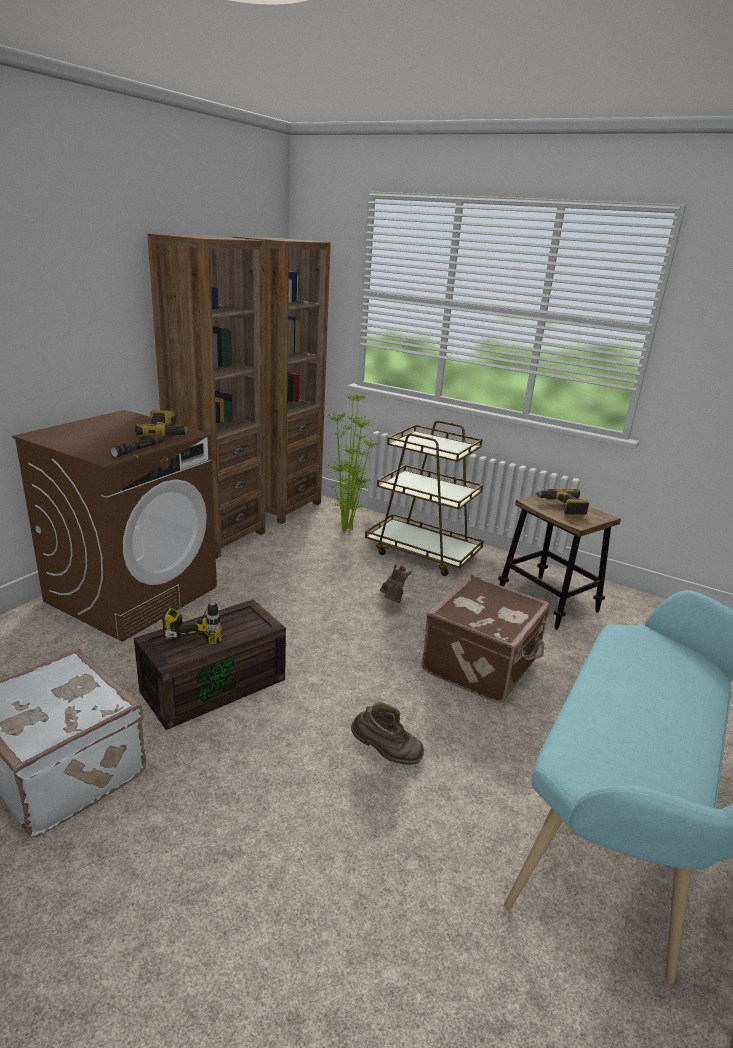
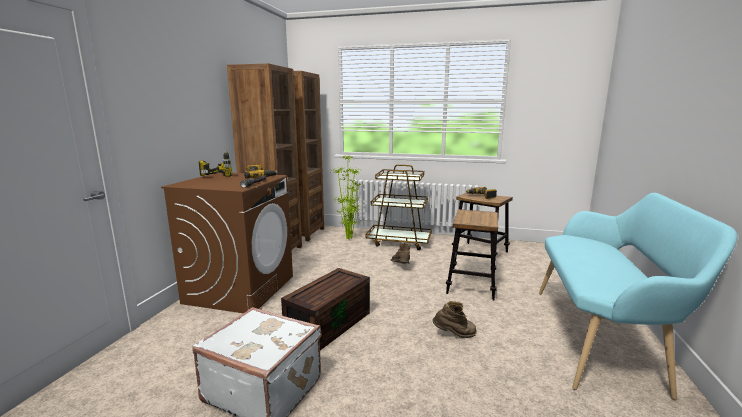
camera: 15 degrees left, 10 degrees down
(199, 629) = (319, 286): power drill -> power drill (218, 175)
(483, 665) = (471, 285): brown suitcase -> stool

